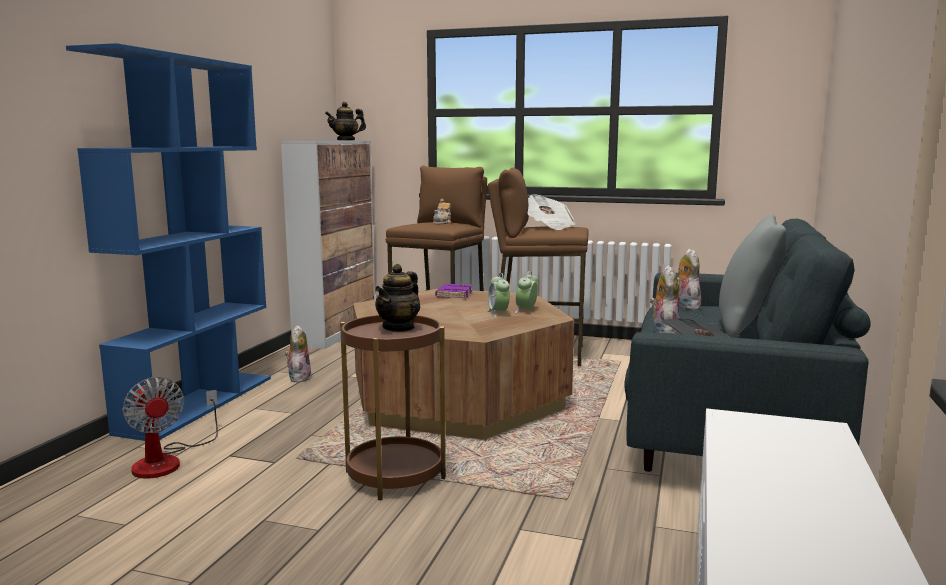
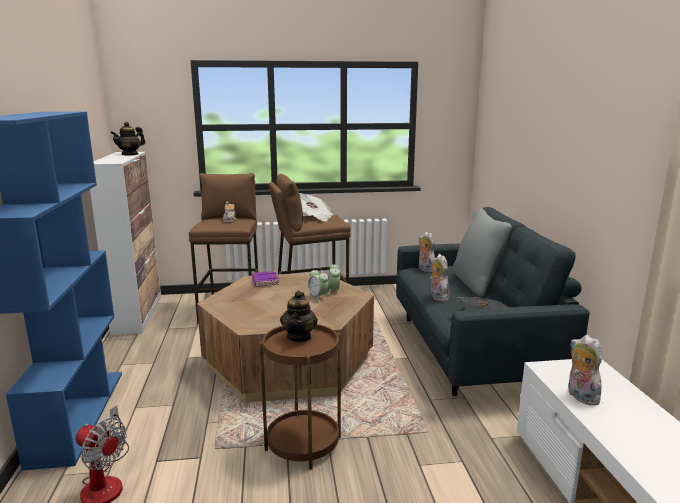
camera: 25 degrees left, 5 degrees up
(298, 378) = (146, 367): plush toy -> plush toy (580, 396)

